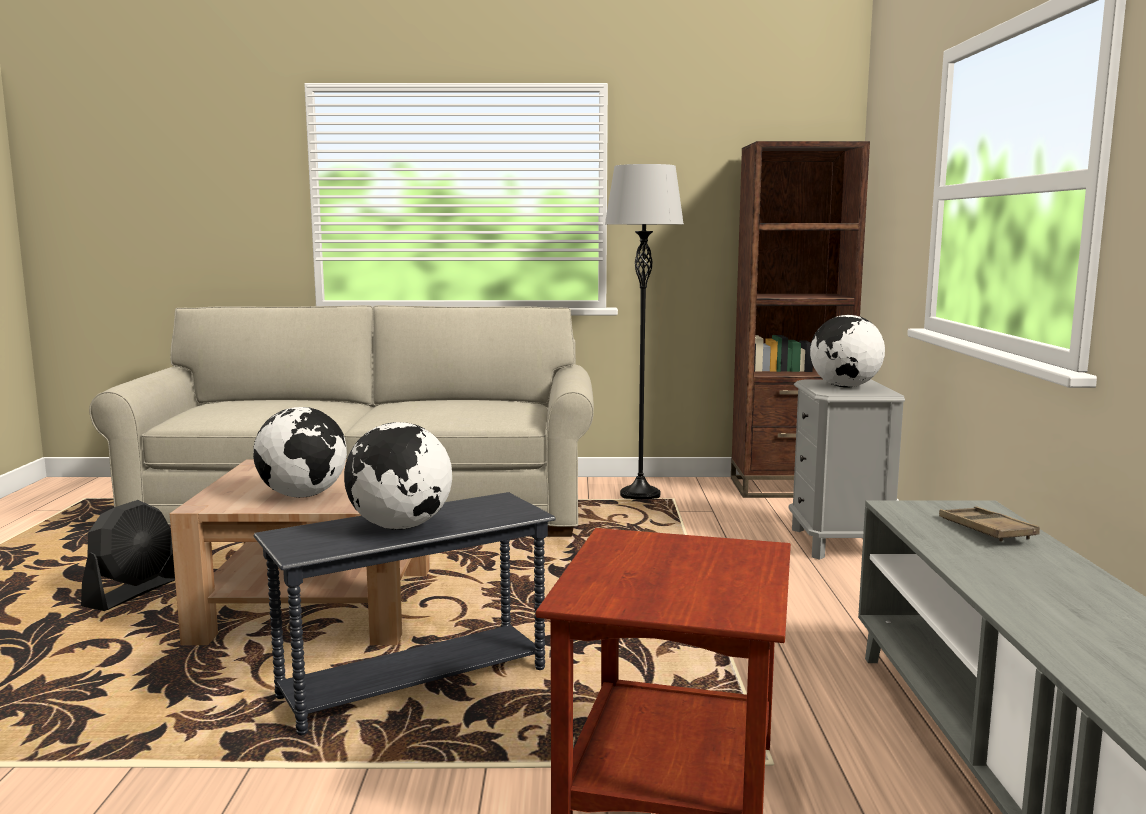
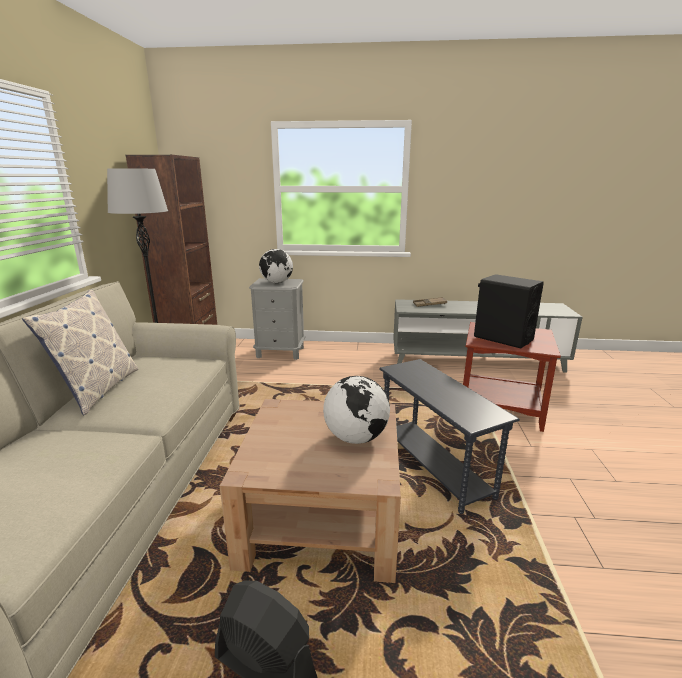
camera: 85 degrees left, 10 degrees up
(400, 527) = (448, 391): globe -> none
(429, 401) = (98, 390): none -> pillow
(655, 562) = (503, 338): none -> black speaker

